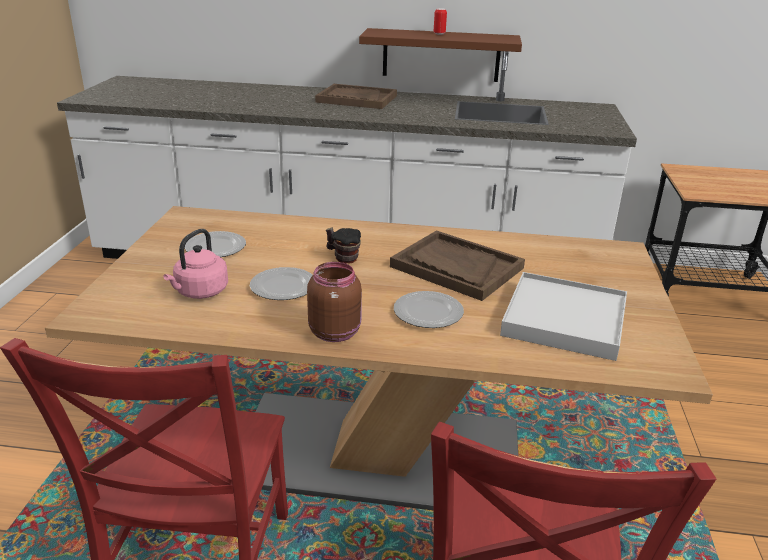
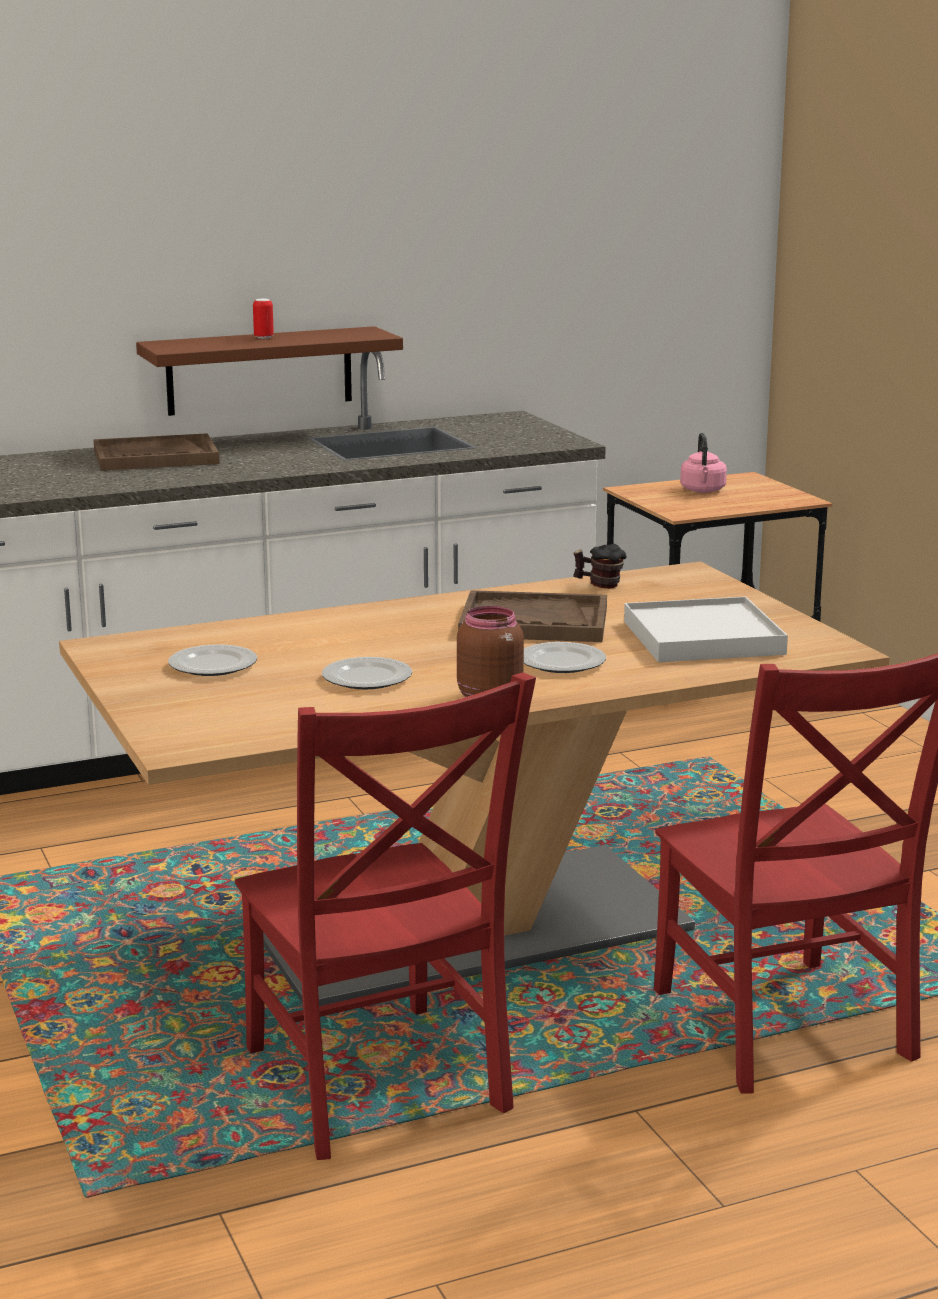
camera: 30 degrees left, 10 degrees down
(200, 292) = (275, 703): pink kettle -> pink kettle (703, 490)
(343, 258) = (390, 641): mug -> mug (599, 585)

